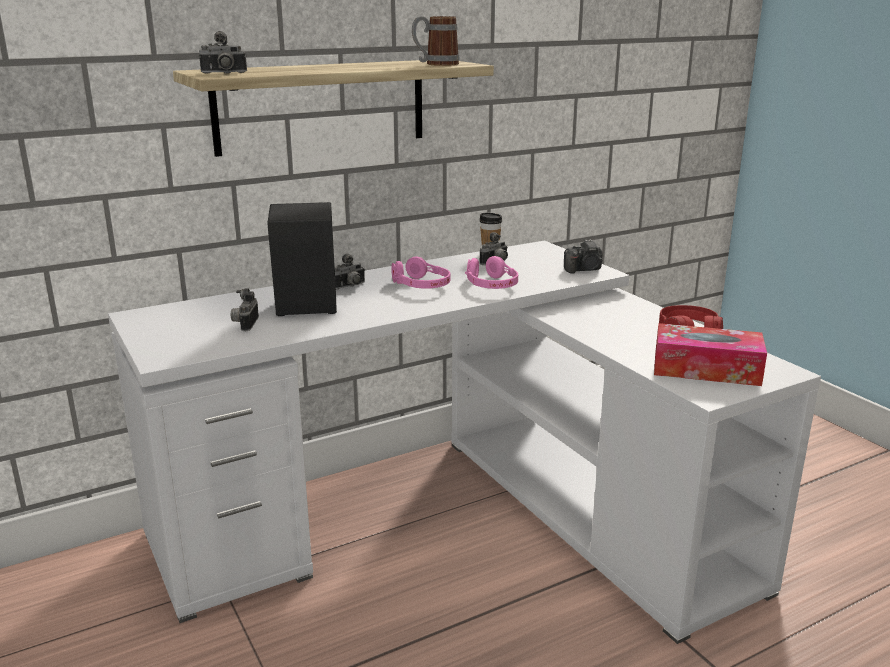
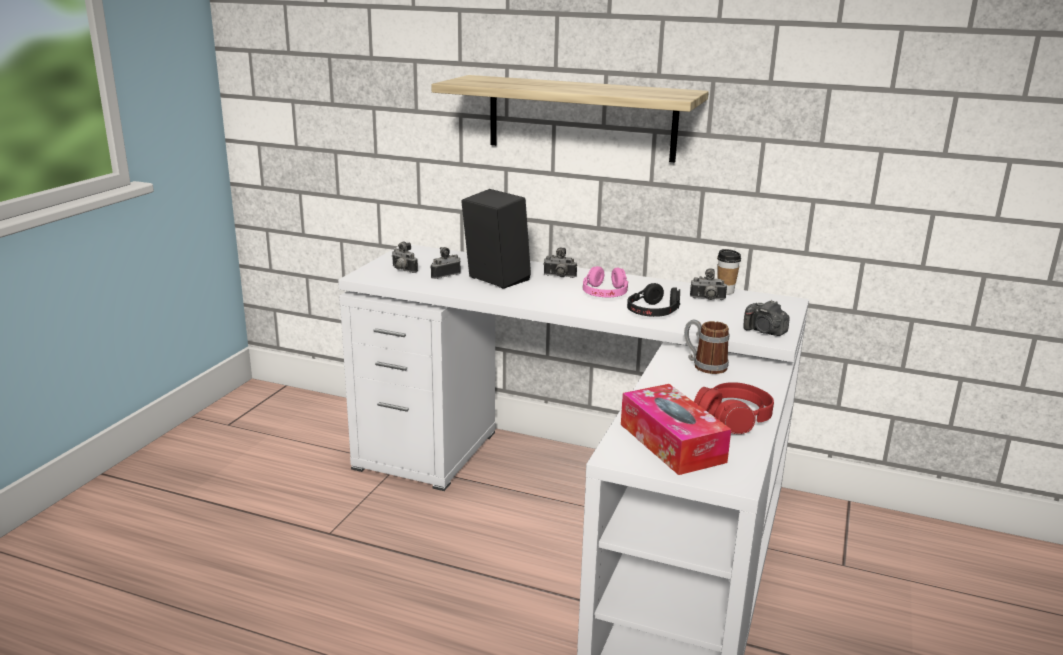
camera: 50 degrees right, 0 degrees up
(224, 73) = (470, 81): camera -> camera (402, 270)
(436, 64) = (650, 94): mug -> mug (704, 365)
(490, 285) = (653, 312): pink headphones -> black headphones

